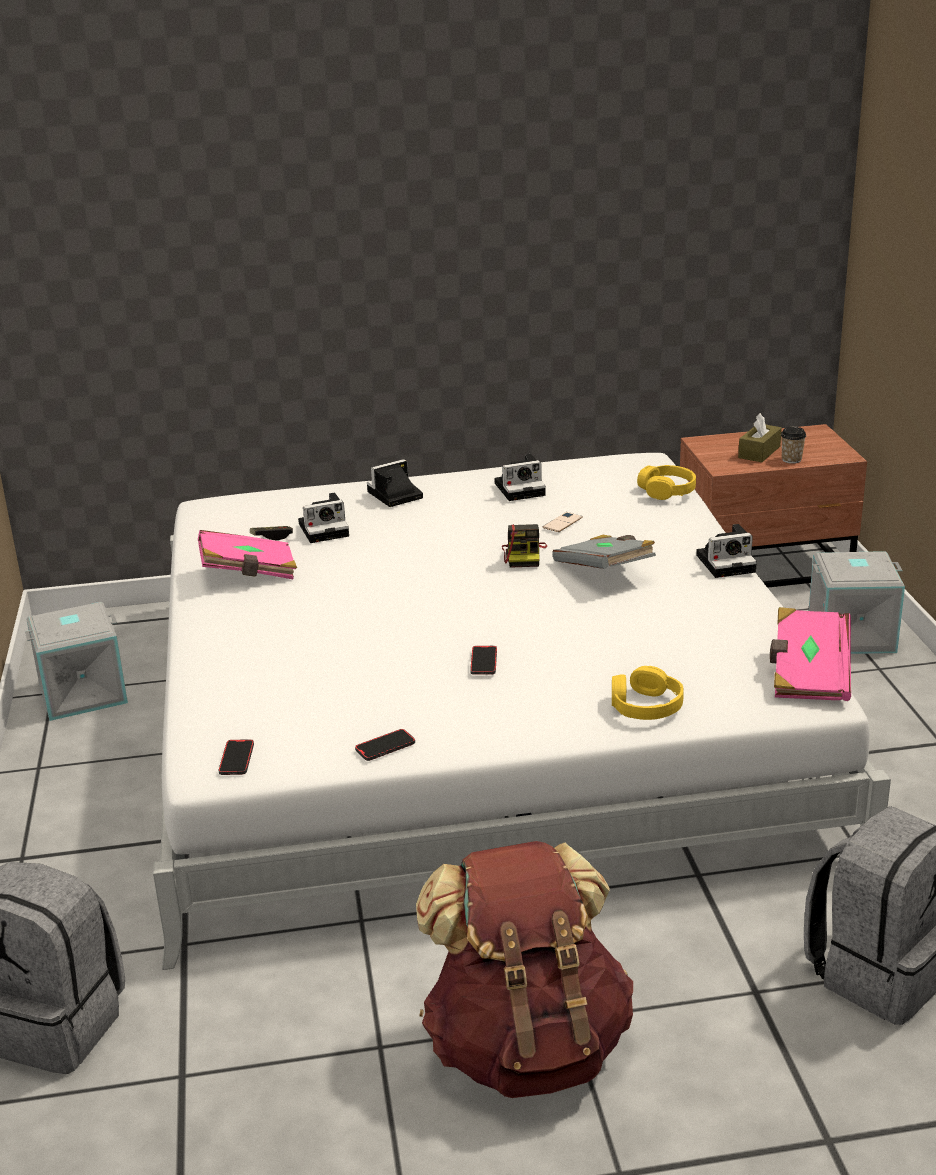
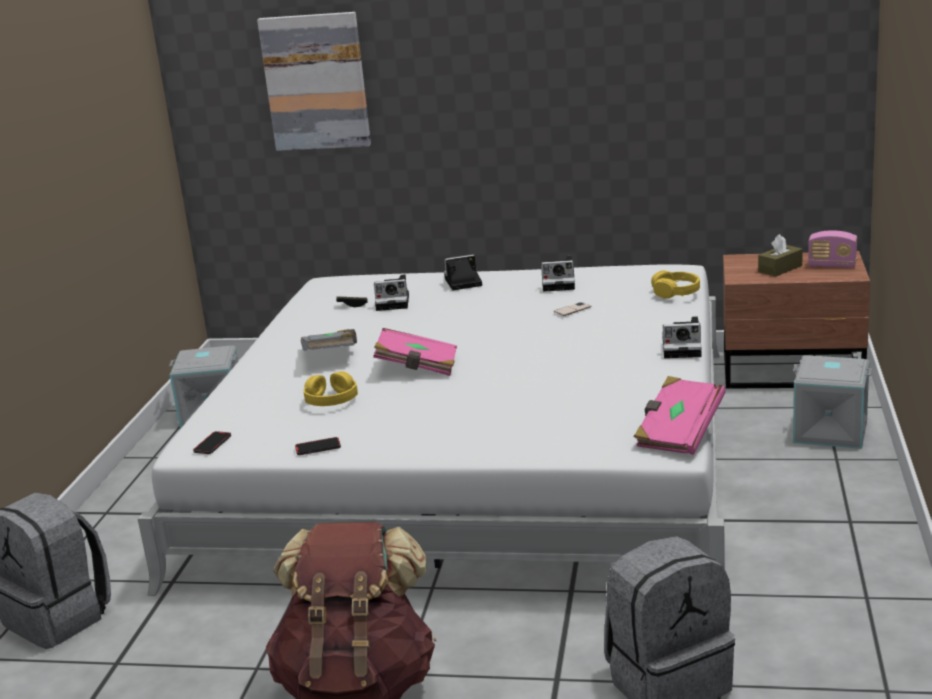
camera: 20 degrees right, 5 degrees down
(180, 246) = (316, 82): none -> picture
(249, 573) = (317, 327): pink book -> pink book (417, 368)
(483, 662) = (433, 400): phone -> none
(524, 555) = (524, 330): camera -> none
(604, 570) = (578, 345): grey book -> grey book (331, 356)
(645, 706) = (529, 442): yellow headphones -> yellow headphones (331, 399)
(791, 460) = (803, 276): cup -> none
(812, 444) = (832, 265): none -> radio

